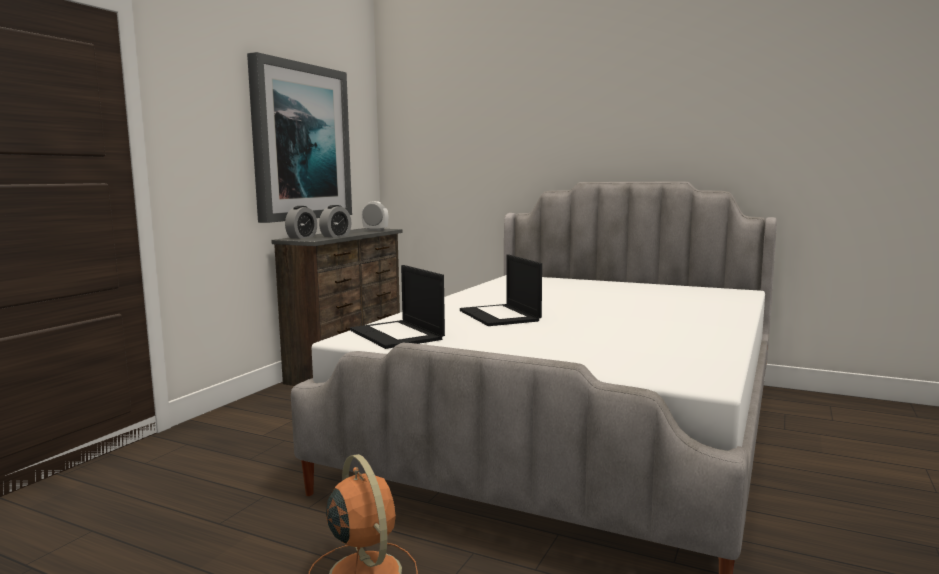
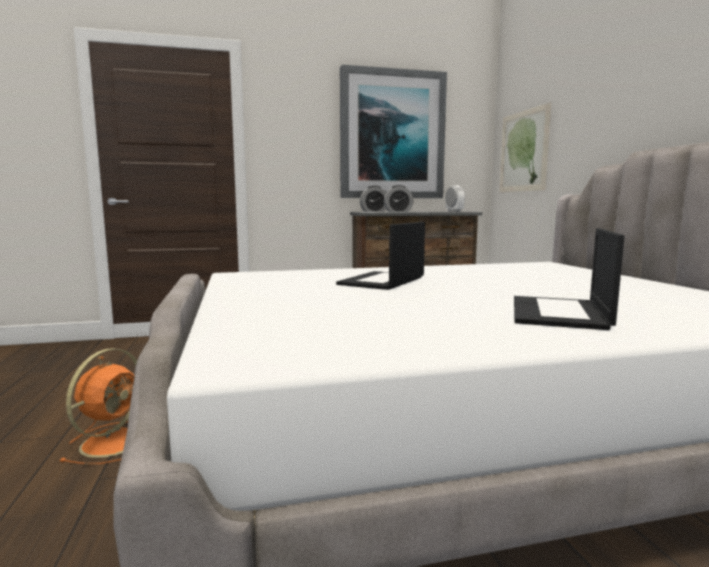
camera: 50 degrees right, 0 degrees up
(397, 335) = (264, 277): laptop -> laptop (559, 313)
(430, 165) = (523, 151): none -> picture

